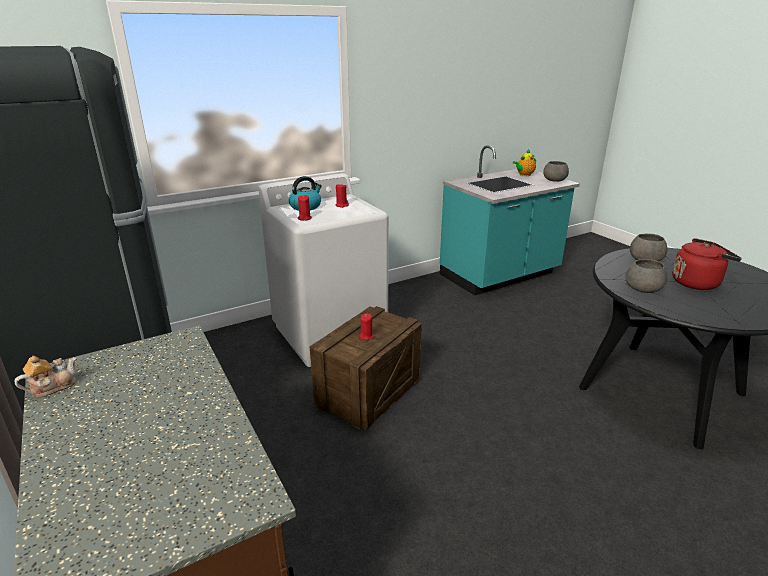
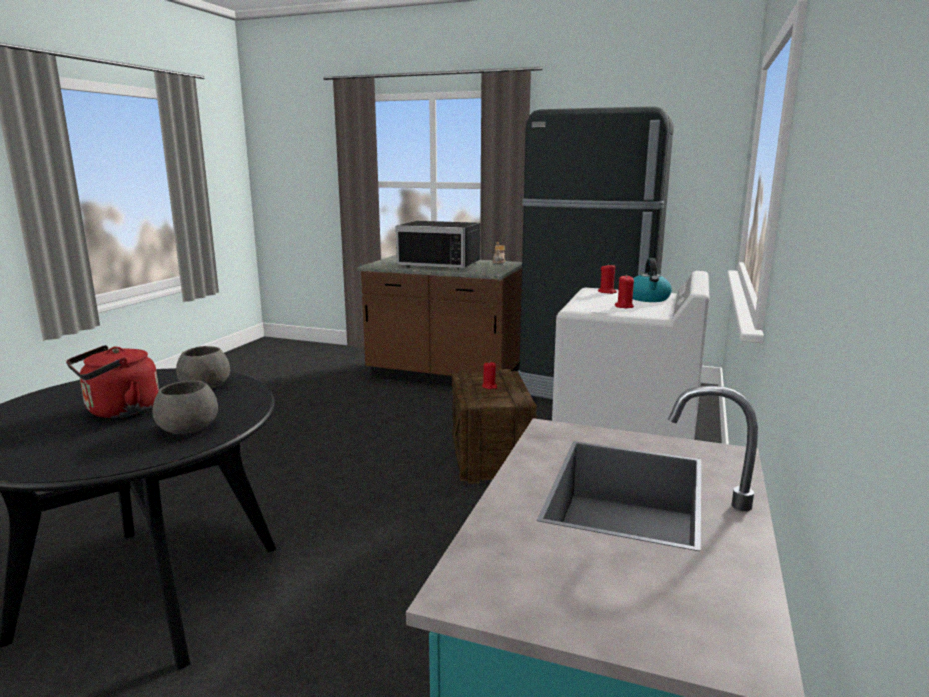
camera: 140 degrees right, 10 degrees down
(139, 427) = (441, 264): none -> black microwave
(524, 175) = (666, 592): teapot -> none
(555, 180) = (514, 594): grey bowl -> none

